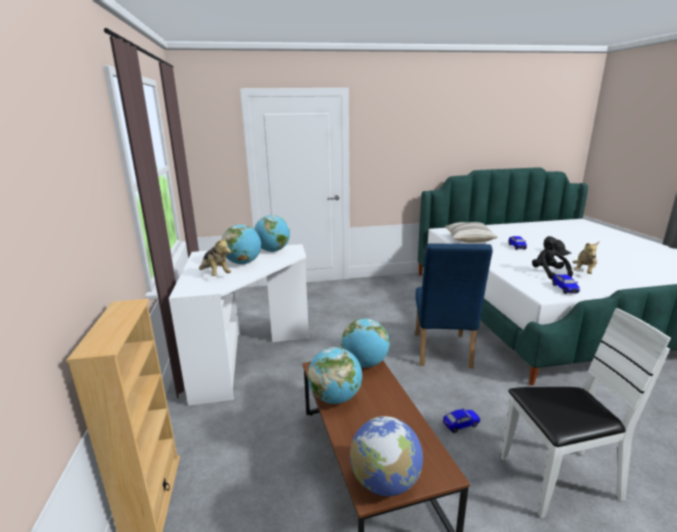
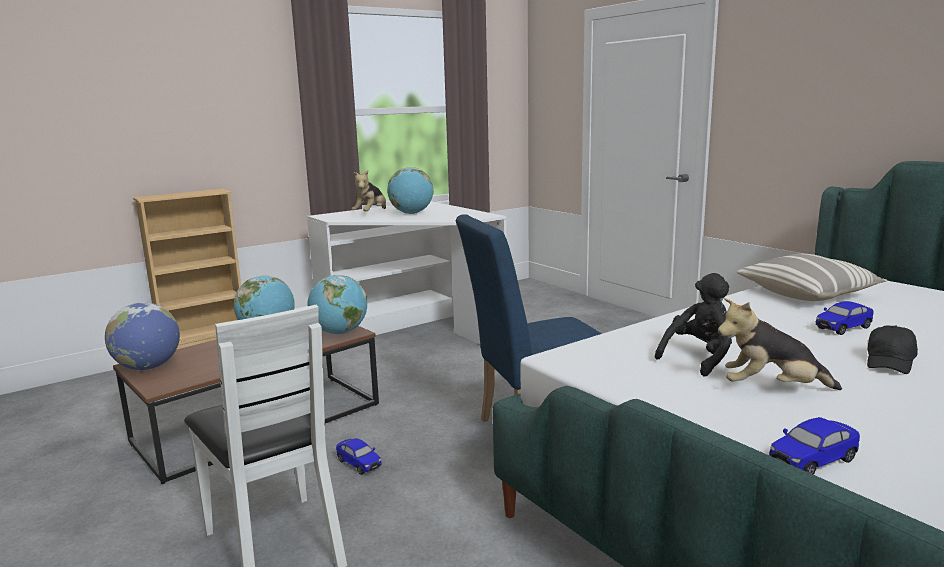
camera: 65 degrees right, 5 degrees down
(273, 251) = (463, 213): globe -> none
(564, 289) = (619, 372): toy car -> toy car (812, 461)

